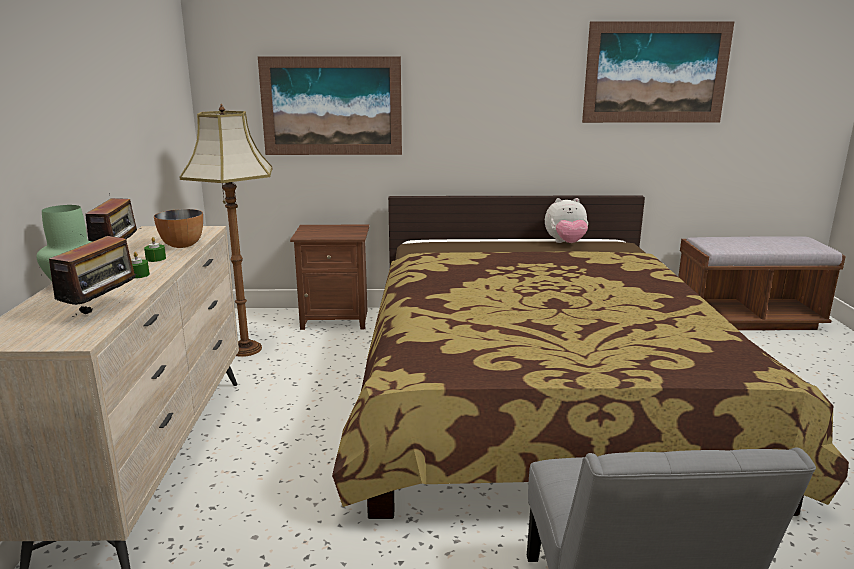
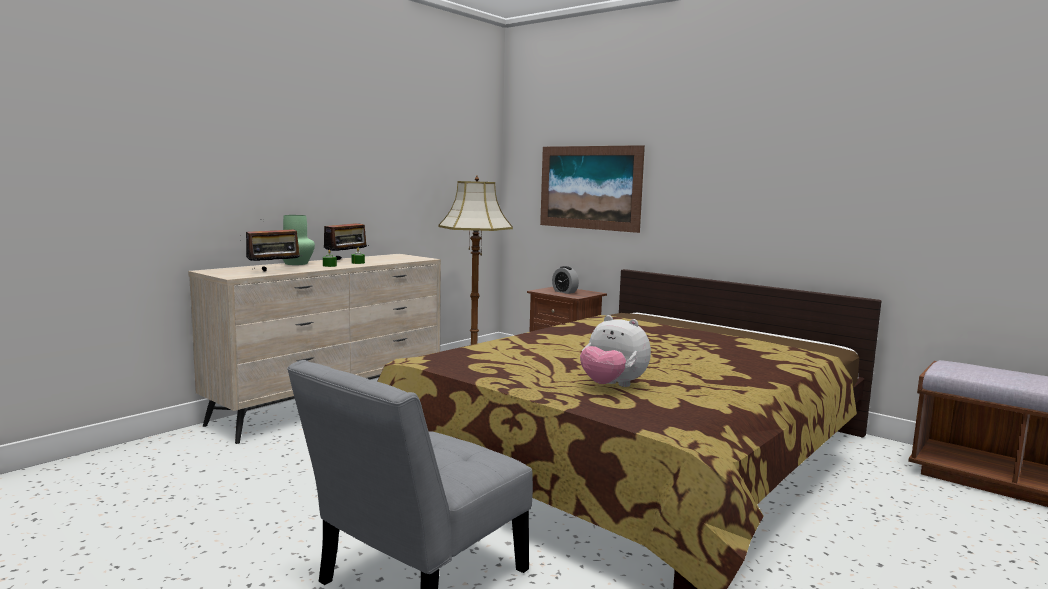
camera: 40 degrees right, 10 degrees down
(182, 245) = (388, 261): bowl -> none
(330, 232) = (564, 292): none -> alarm clock
(565, 243) = (768, 336): plush toy -> plush toy (612, 386)
(655, 73) = (901, 160): picture -> none

